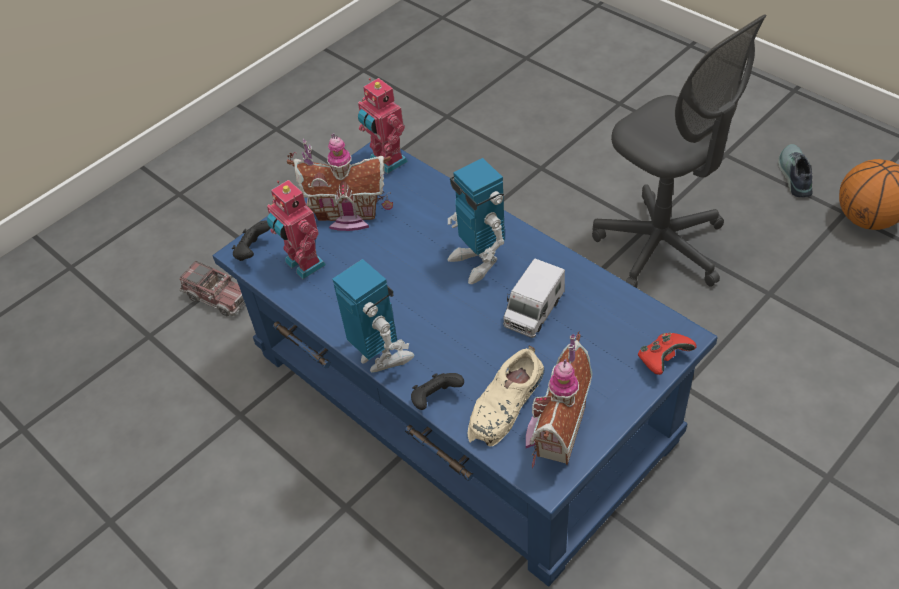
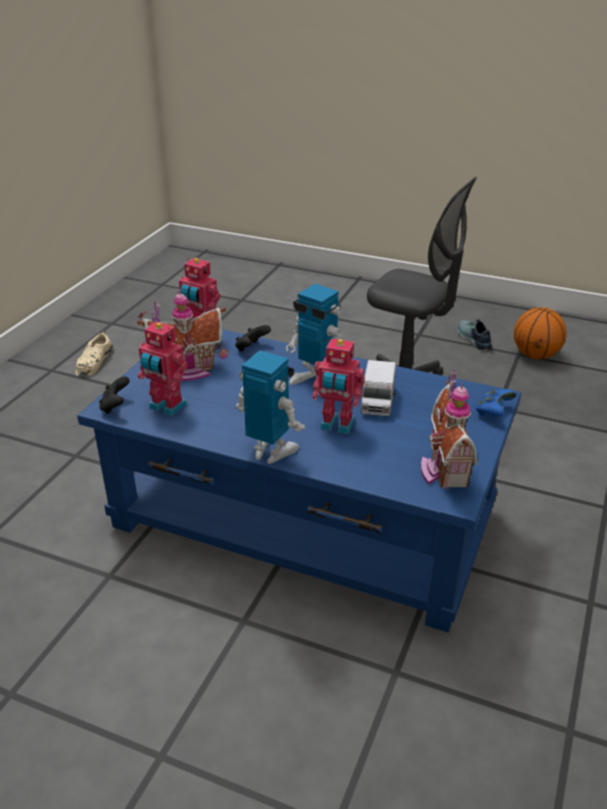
camera: 25 degrees left, 15 degrees down
(217, 297) = (48, 493): toy truck -> none
(435, 399) = (335, 470): black game controller -> black game controller (251, 348)
(469, 336) = (337, 425): none -> toy robot
(506, 405) = (394, 461): beige shoe -> beige shoe (94, 361)
(663, 360) = (493, 412): red game controller -> blue game controller

